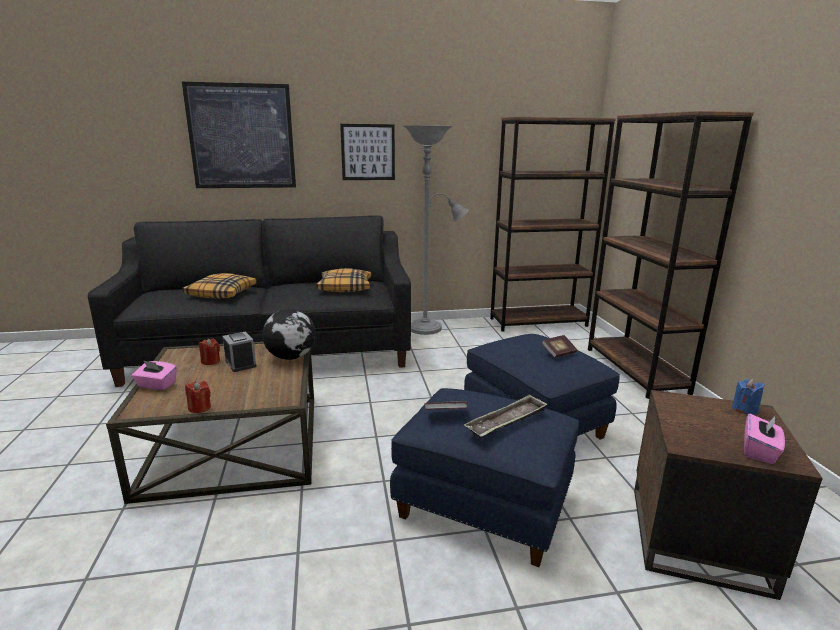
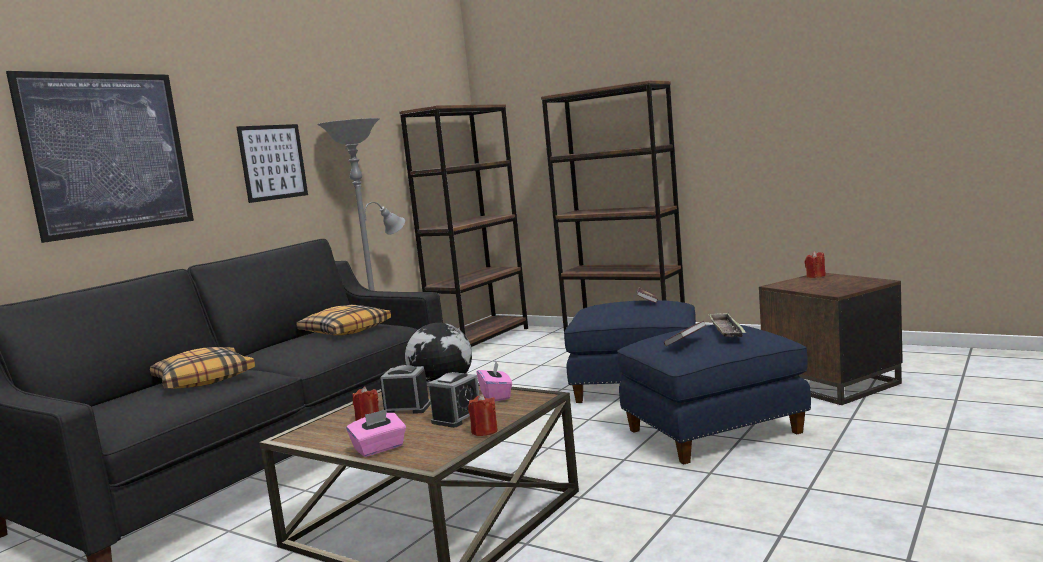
camera: 45 degrees left, 10 degrees down
(227, 387) = (457, 418): none -> alarm clock
(744, 409) = (815, 276): blue candle -> red candle
(759, 451) = (862, 283): pink tissue box -> pink tissue box (496, 396)

